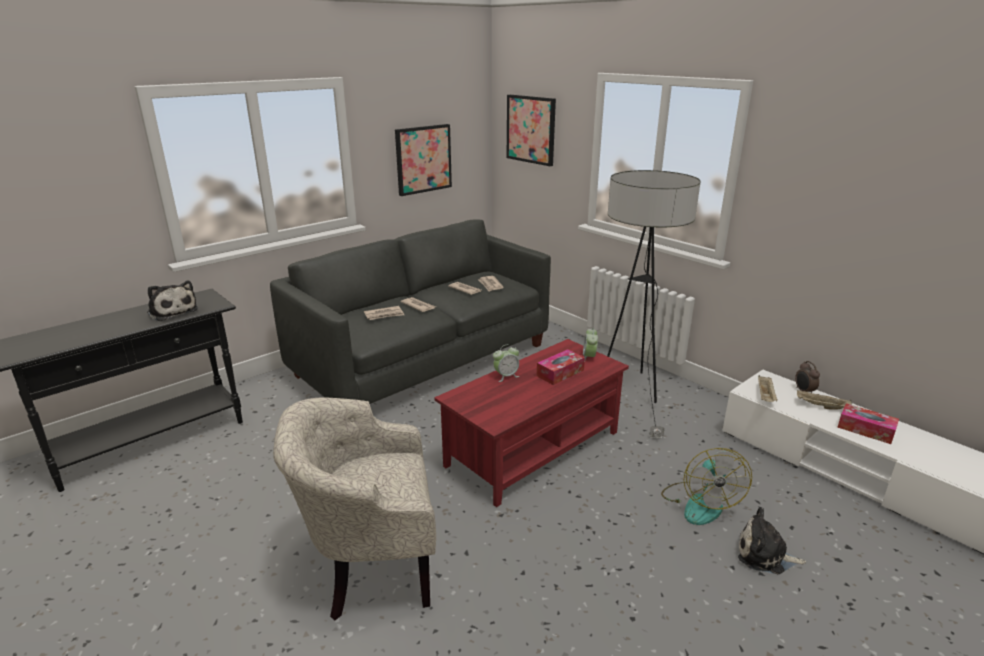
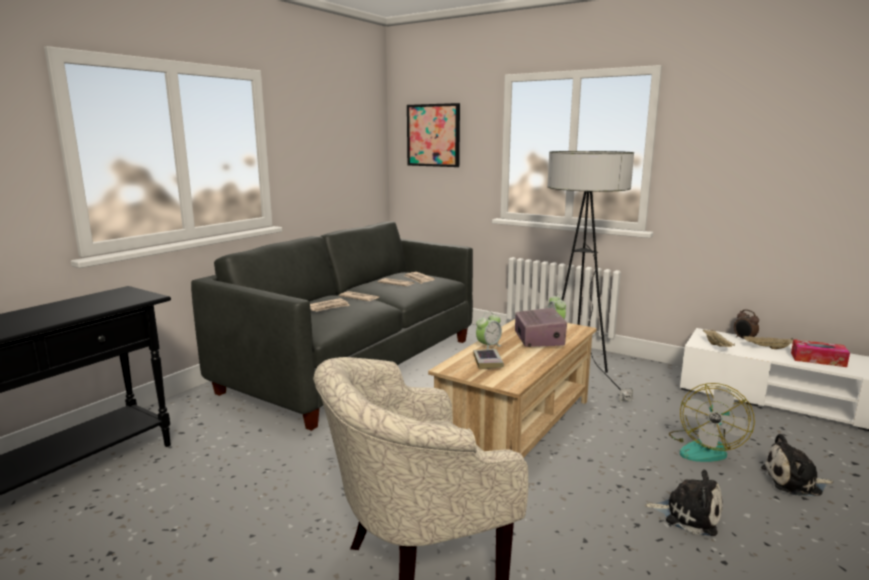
camera: 15 degrees left, 10 degrees down
(172, 311) = (92, 305): plush toy -> plush toy (688, 514)
(423, 159) = (332, 163): picture -> none
(492, 394) = (488, 362): none -> book
(533, 448) = (517, 425): red coffee table -> beige coffee table
(560, 373) = (539, 339): tissue box -> radio
(700, 503) = (705, 448): fan -> fan turned 45 degrees clockwise

